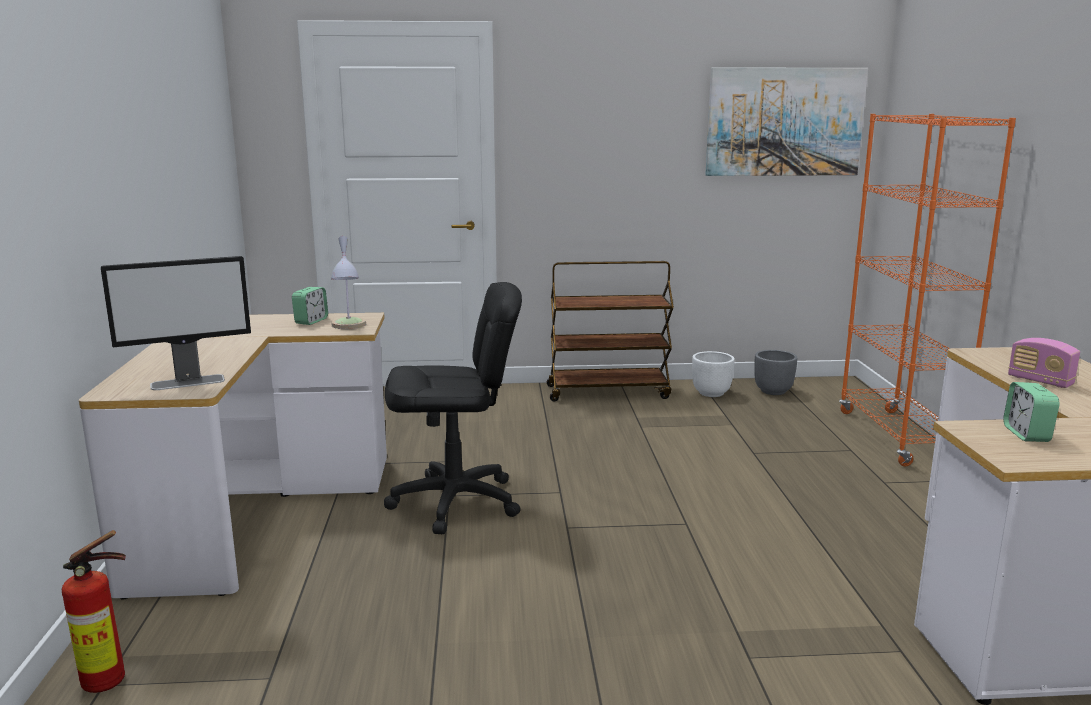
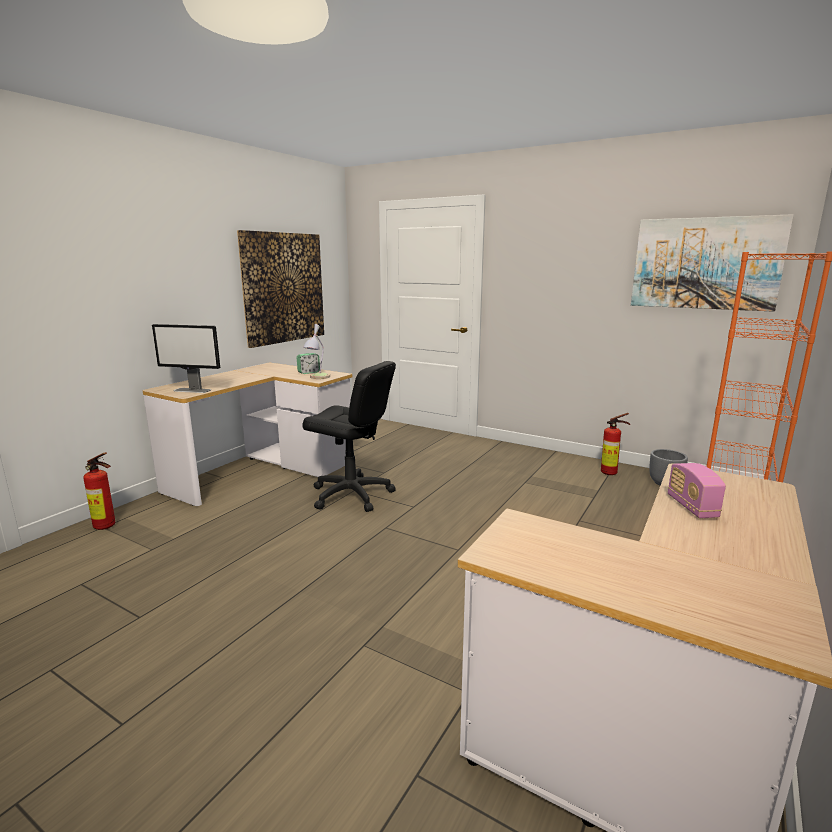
camera: 35 degrees right, 0 degrees up
(186, 176) = (283, 288): none -> picture
(608, 392) = (537, 456): brown cart -> none
(711, 393) = (611, 473): white planter -> fire extinguisher
(1026, 434) = (556, 540): alarm clock -> none

